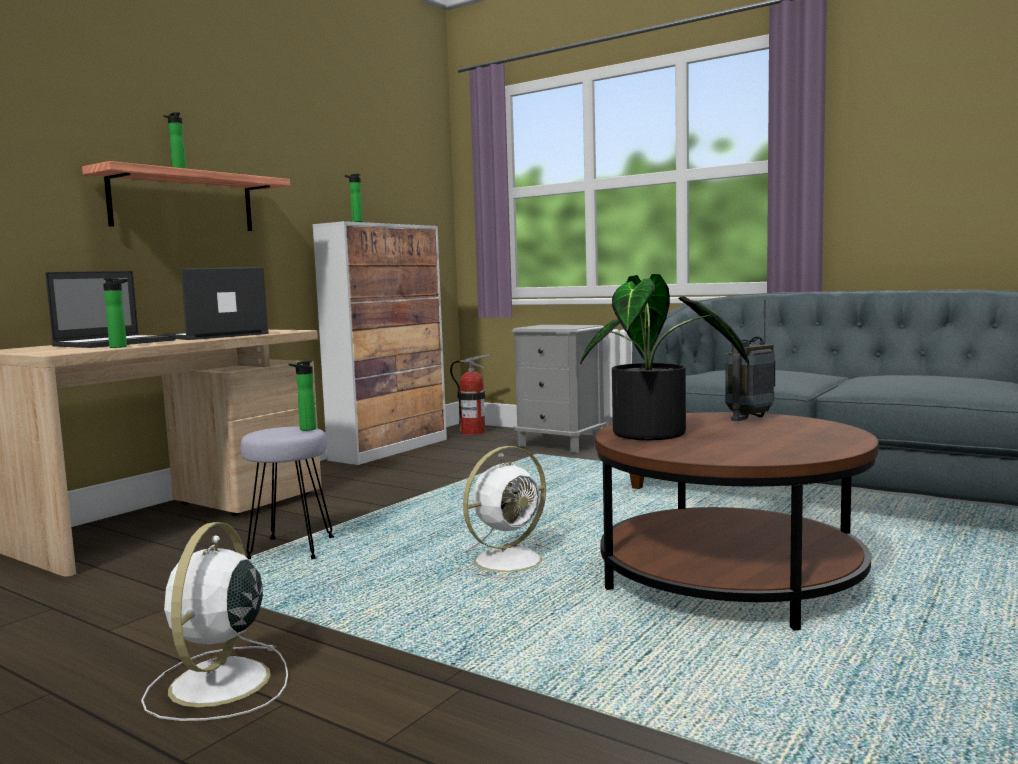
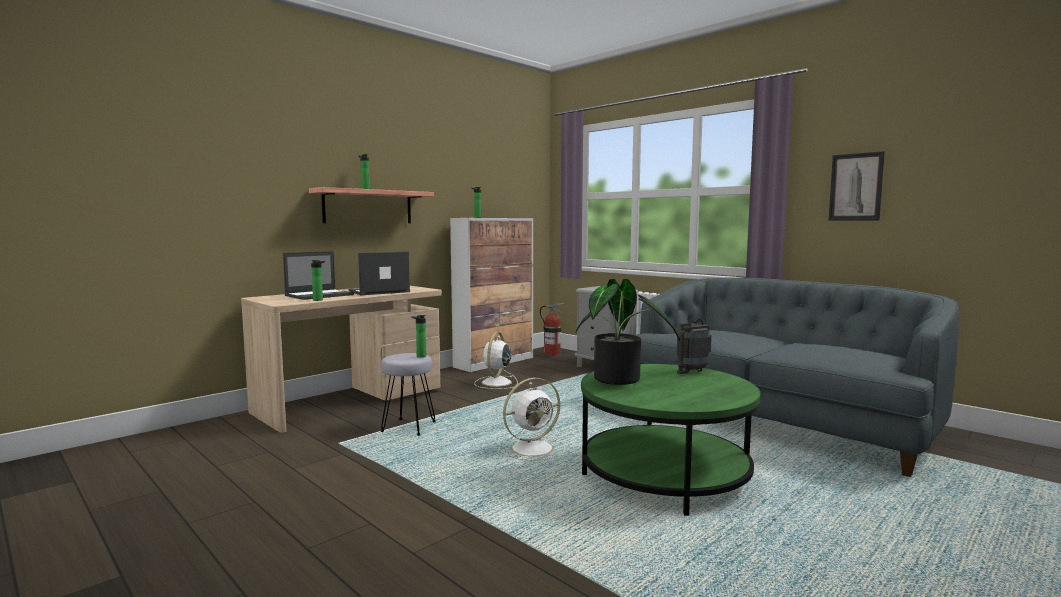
camera: 10 degrees right, 0 degrees up
(218, 685) = (339, 508): white fan -> white fan (496, 383)
(730, 577) = (665, 475): brown coffee table -> green coffee table
(920, 153) = (856, 187): none -> picture

